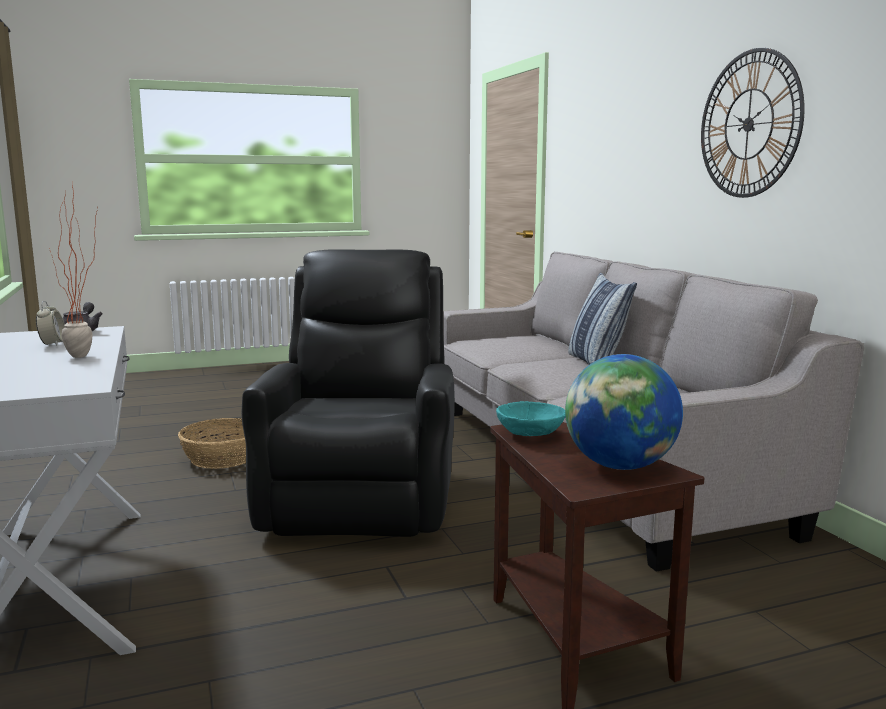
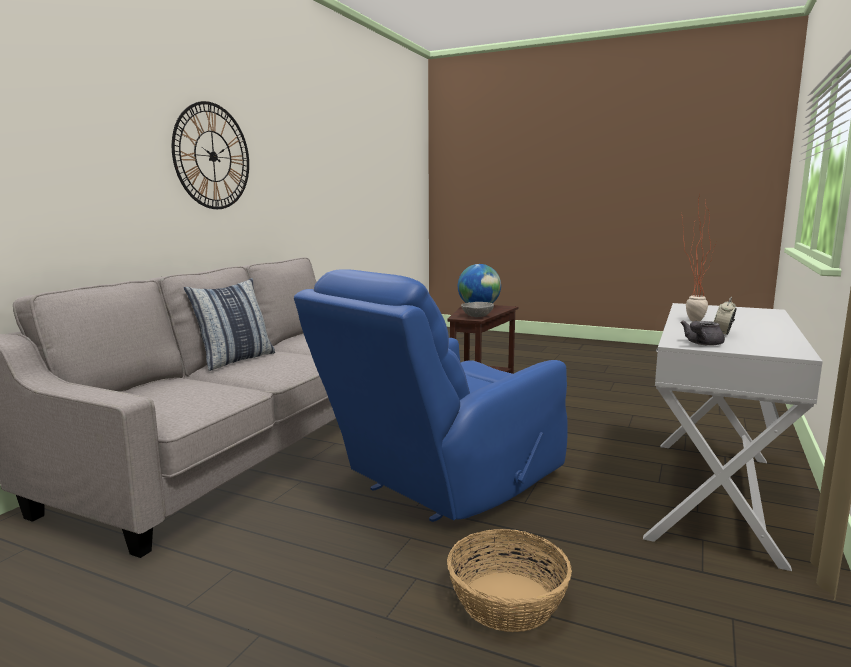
camera: 135 degrees left, 0 degrees up
(361, 494) = (442, 484): black armchair -> blue armchair
(530, 435) = (477, 316): turquoise bowl -> grey bowl

